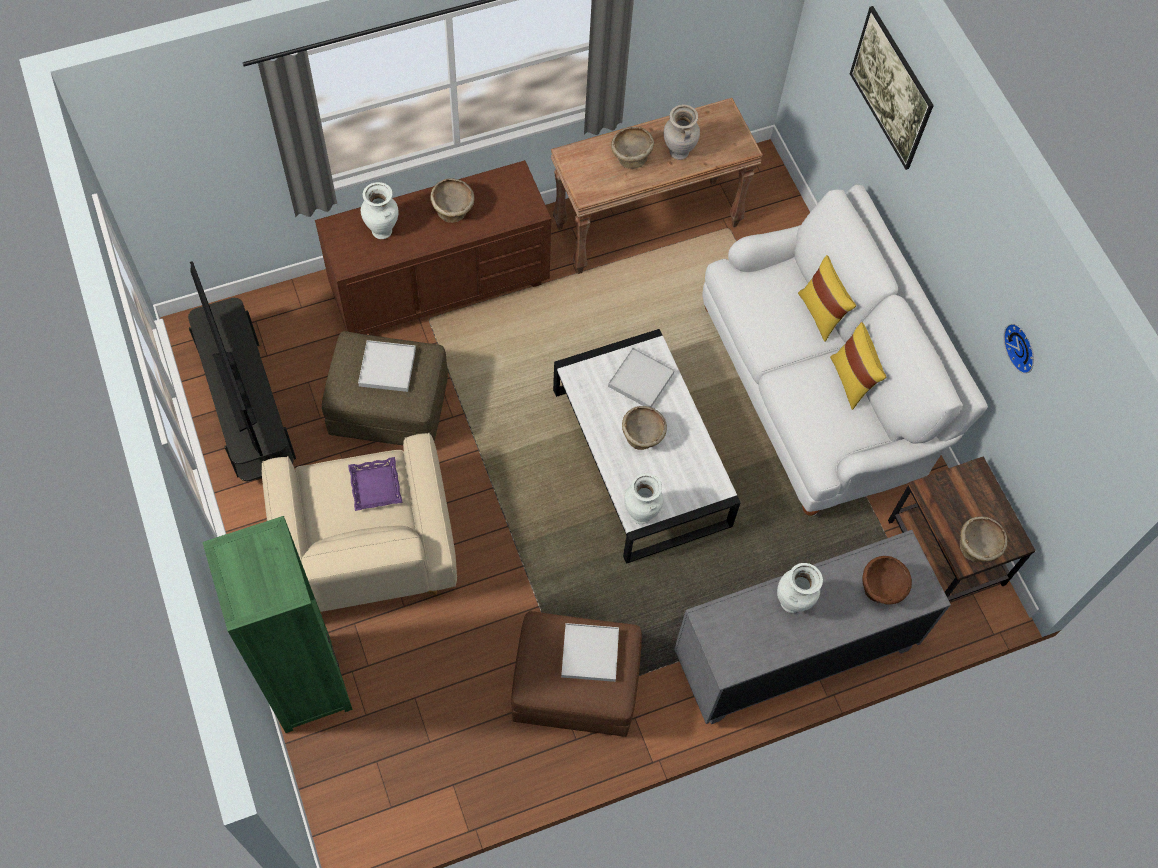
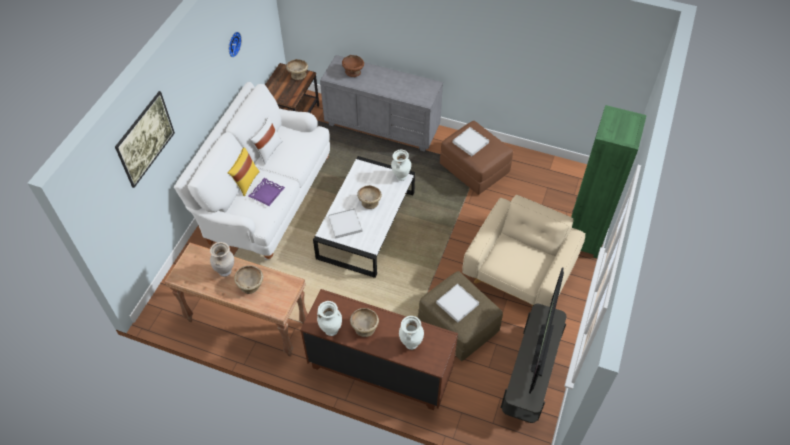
camera: 135 degrees left, 10 degrees down
(375, 486) = (506, 258): purple tray -> purple tray (267, 194)
(792, 603) = (389, 87): white vase -> white vase (331, 330)
(851, 380) = (268, 151): yellow pillow -> white pillow

